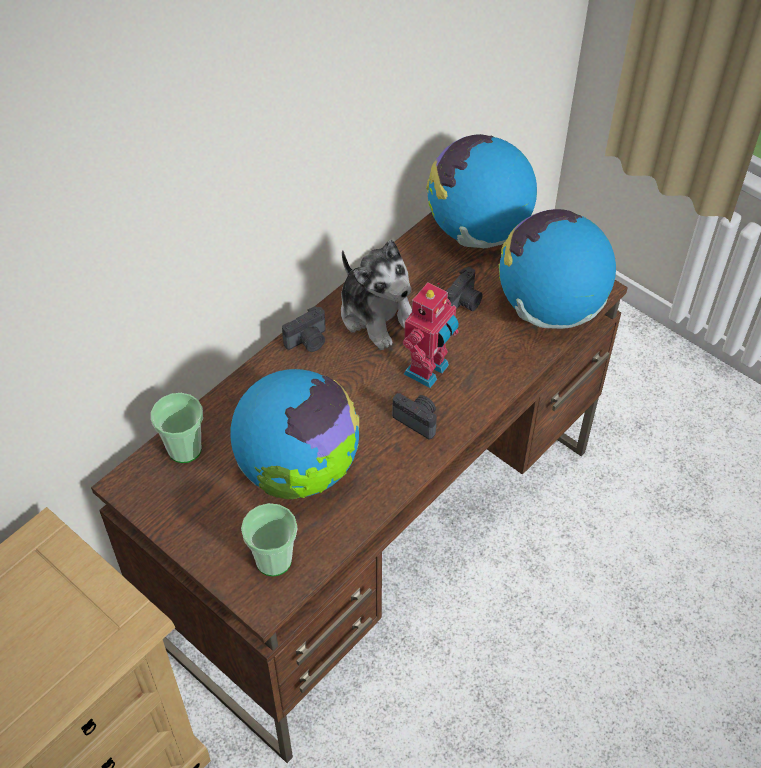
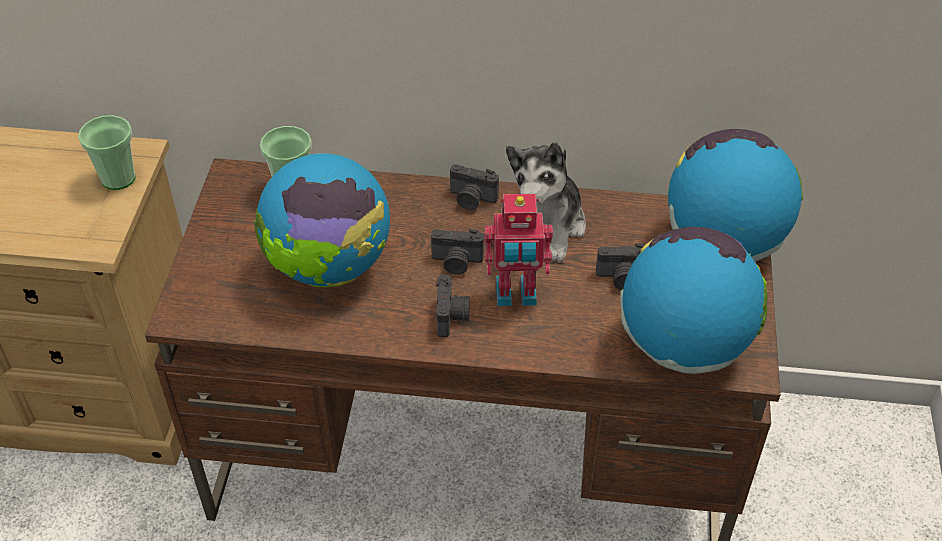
camera: 55 degrees right, 5 degrees down
(273, 560) = (225, 300): cup -> cup (118, 178)
(366, 387) = (456, 262): none -> camera

